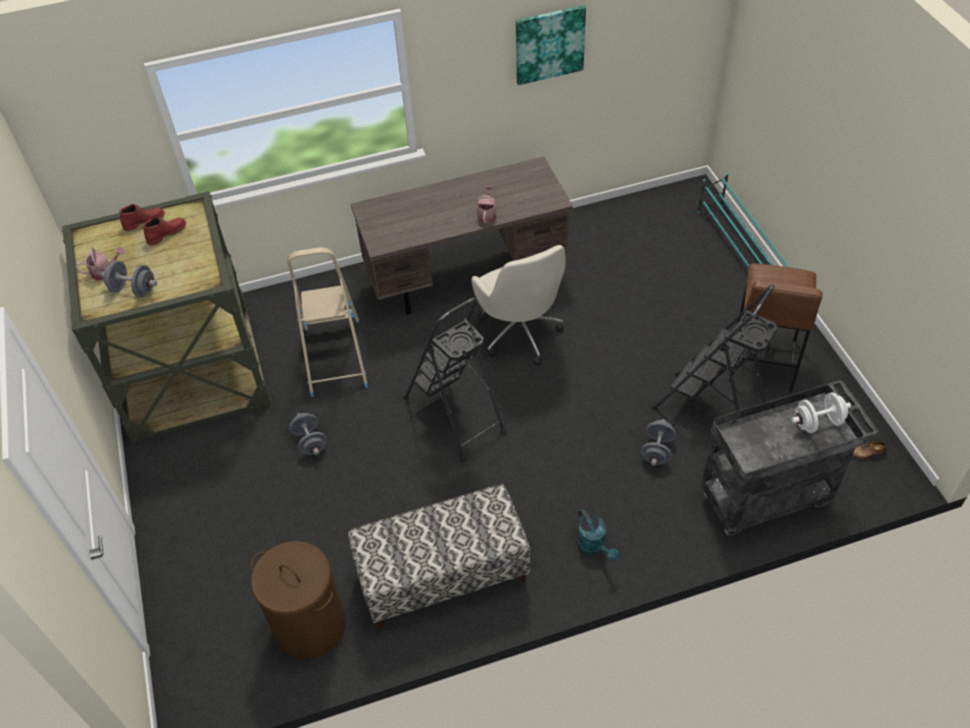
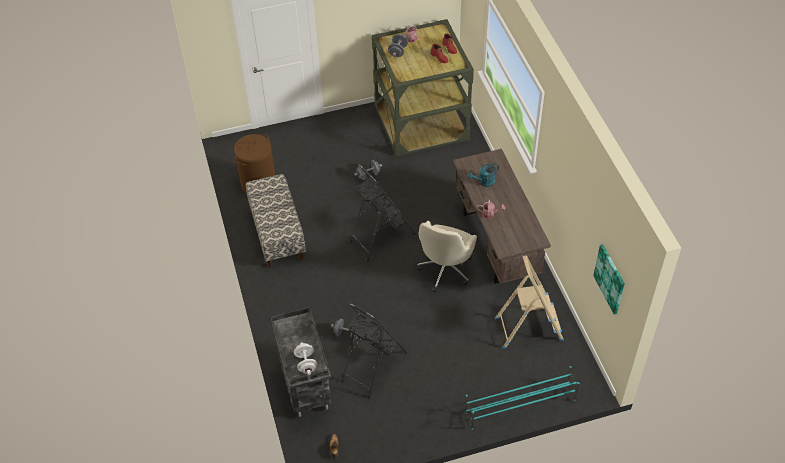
camera: 90 degrees right, 0 degrees up
(335, 355) = (431, 181): beige step ladder -> beige step ladder (529, 328)
(520, 333) = (445, 270): beige office chair -> beige office chair turned 45 degrees counterclockwise
(549, 44) = (576, 195): picture -> picture (610, 279)
(594, 546) = (285, 299): turquoise watering can -> turquoise watering can (484, 182)
(762, 362) = (414, 402): brown stool -> none

